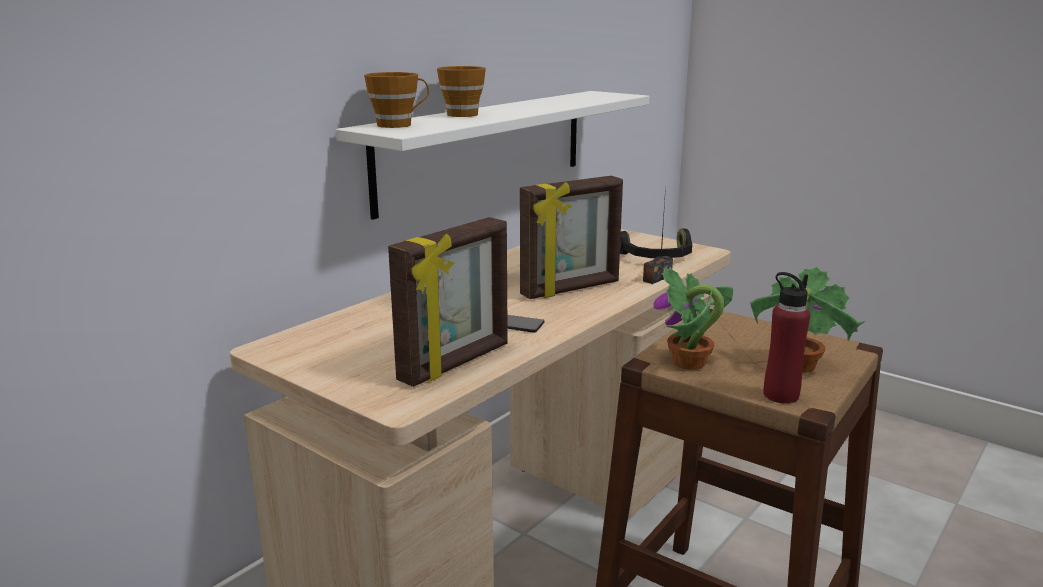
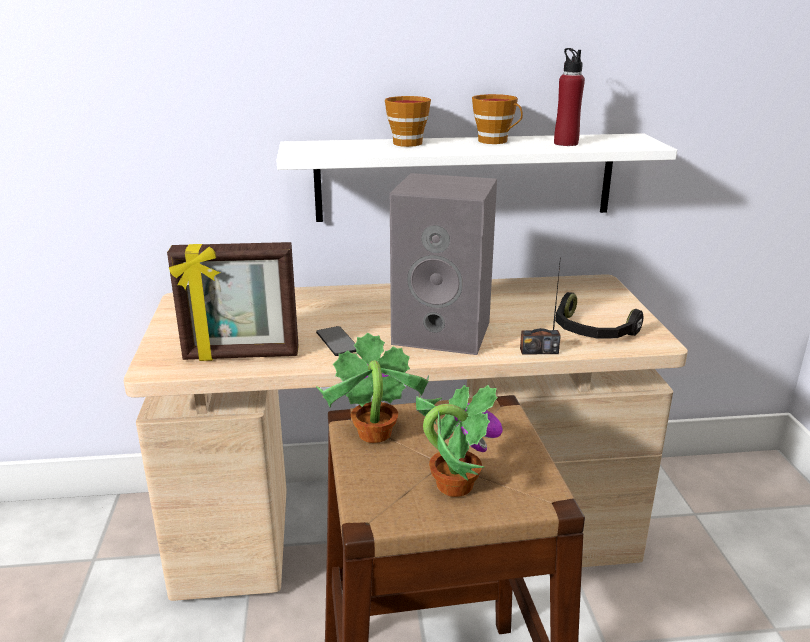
camera: 45 degrees right, 5 degrees up
(398, 125) = (324, 145): cup -> cup (496, 141)
(571, 289) = (444, 332): picture frame -> grey speaker
(780, 395) = (370, 498): red bottle -> red bottle (565, 143)

